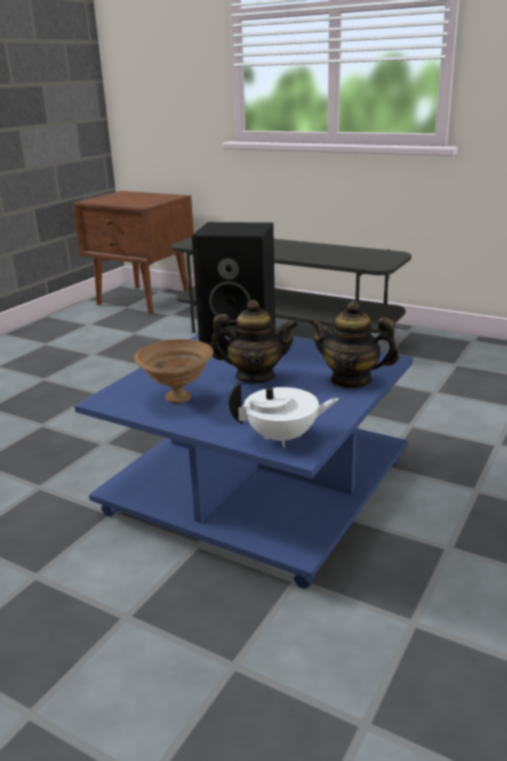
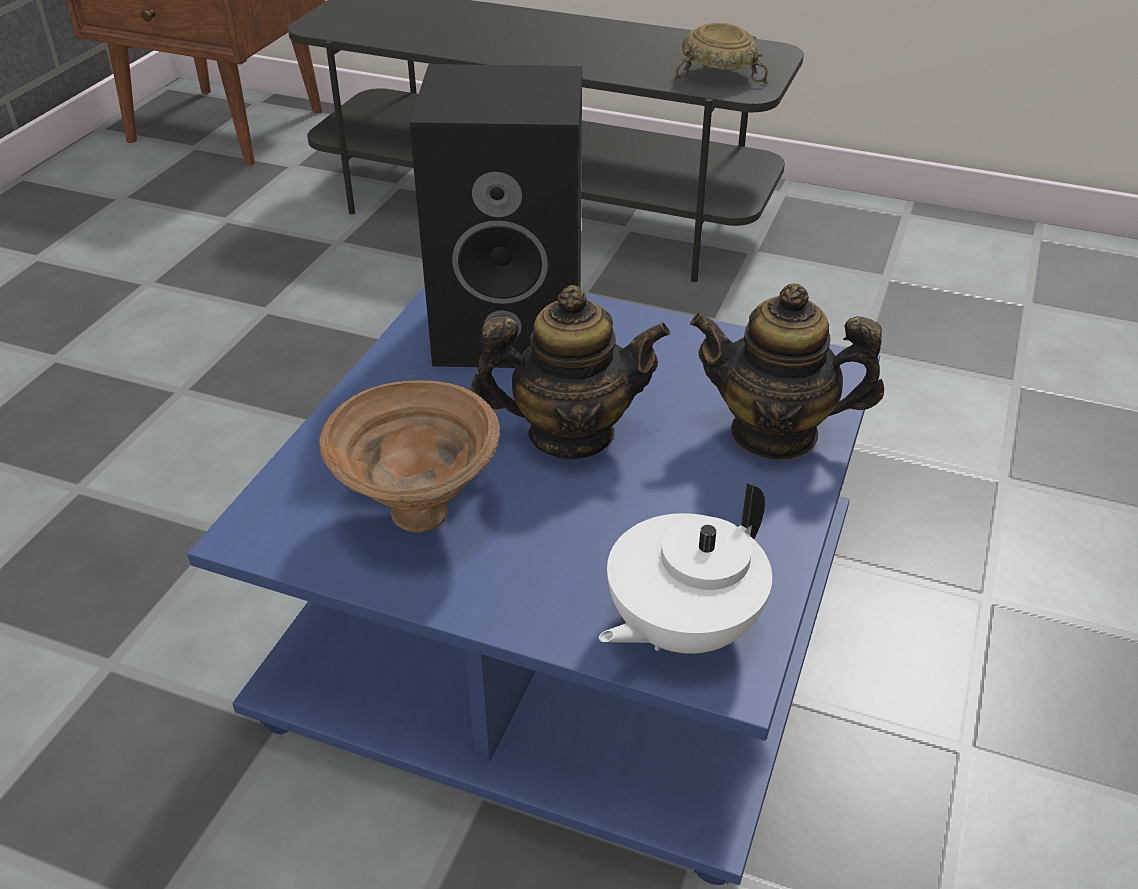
camera: 10 degrees left, 15 degrees up
(283, 437) = (680, 628): white teapot -> white teapot turned 150 degrees clockwise
(364, 261) = (715, 75): none -> beige bowl

